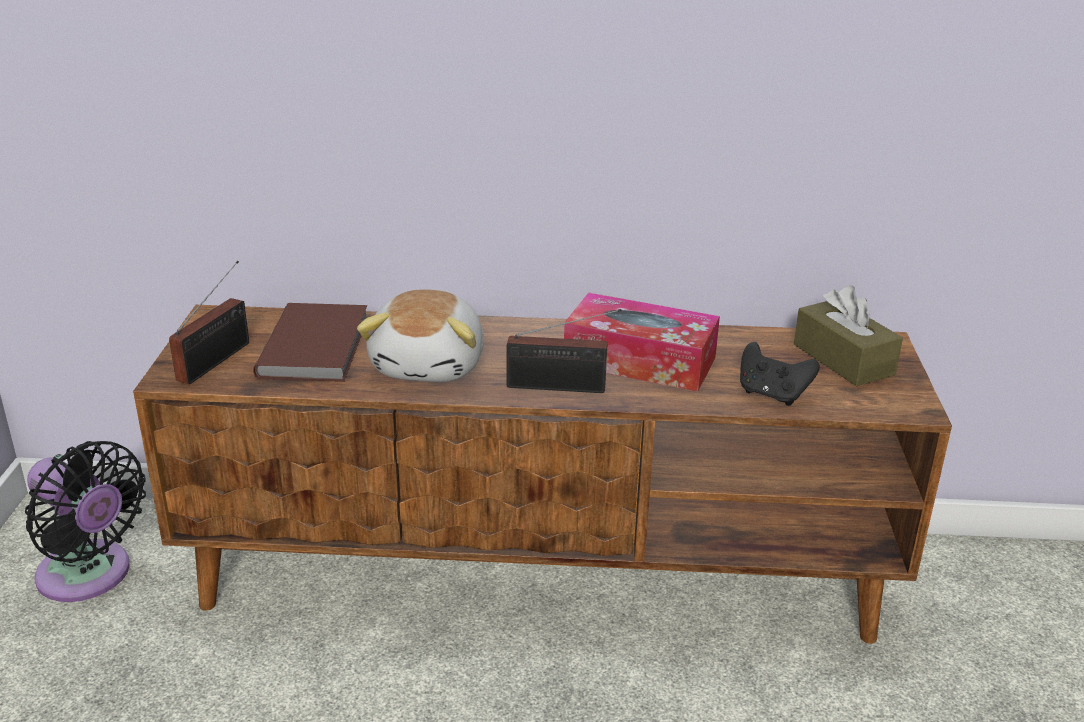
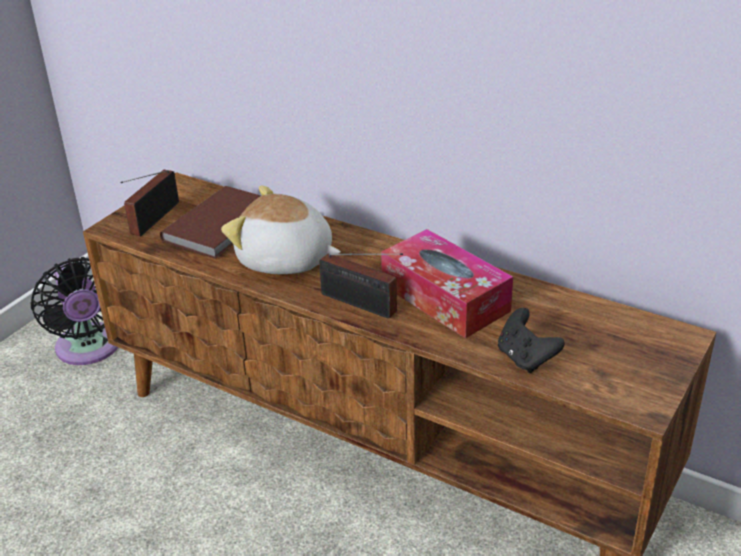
camera: 30 degrees right, 5 degrees up
(218, 359) = (152, 220): radio -> radio turned 150 degrees clockwise
(430, 365) = (285, 260): plush toy -> plush toy turned 75 degrees clockwise
(843, 359) = (624, 343): brown tissue box -> none

